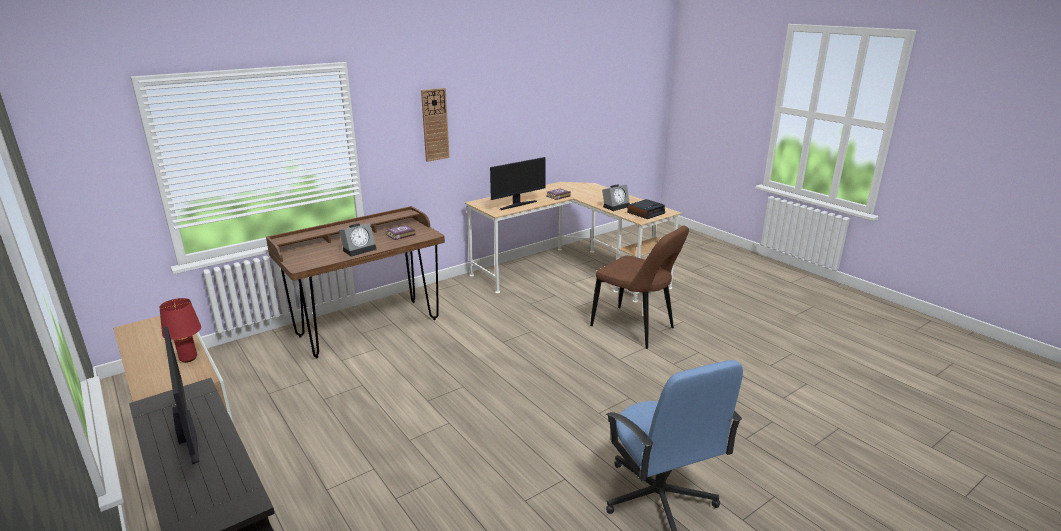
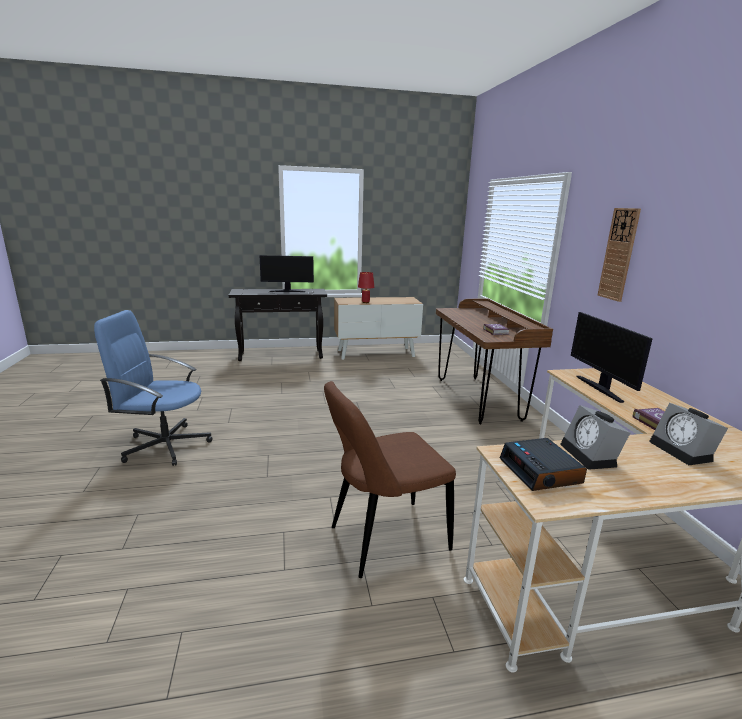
camera: 115 degrees right, 5 degrees down
(360, 249) = (468, 320): alarm clock -> alarm clock (683, 452)

